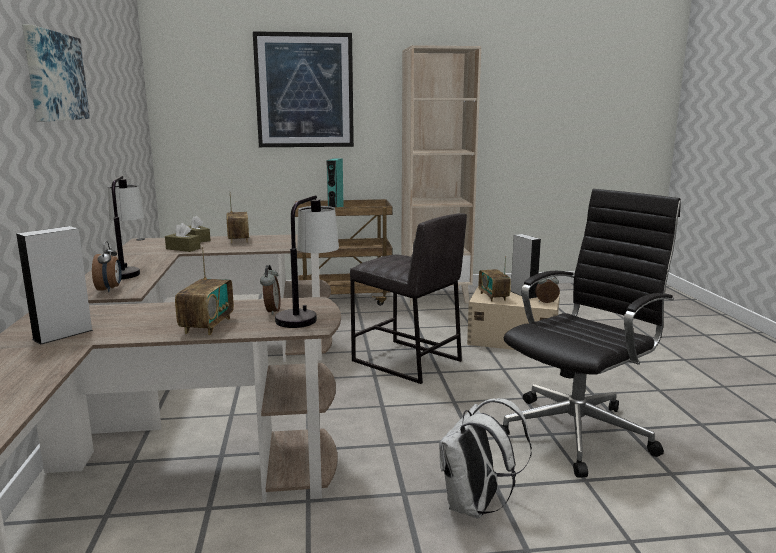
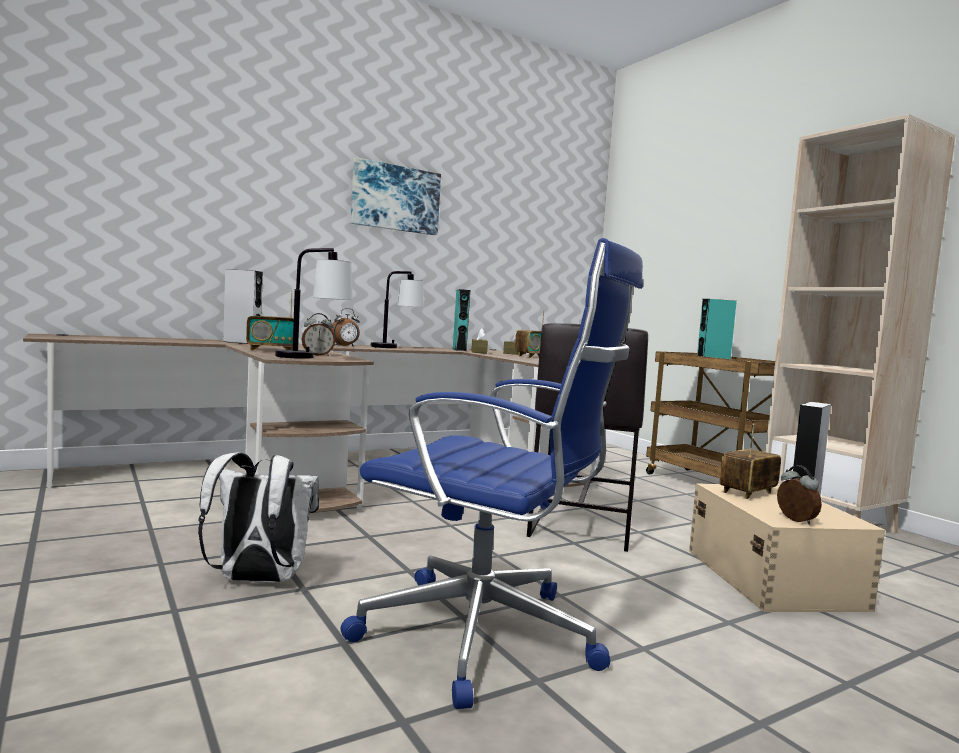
camera: 65 degrees right, 10 degrees down
(151, 251) = (459, 350): none -> turquoise speaker
(304, 90) = (727, 223): picture -> none
(579, 432) = (486, 637): black office chair -> blue office chair

